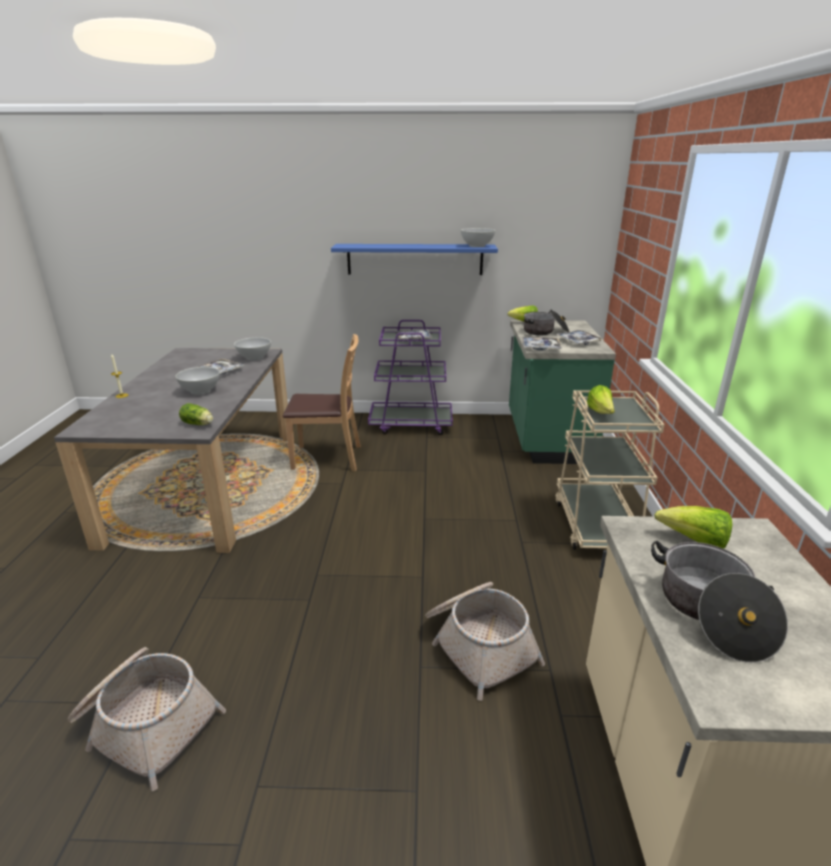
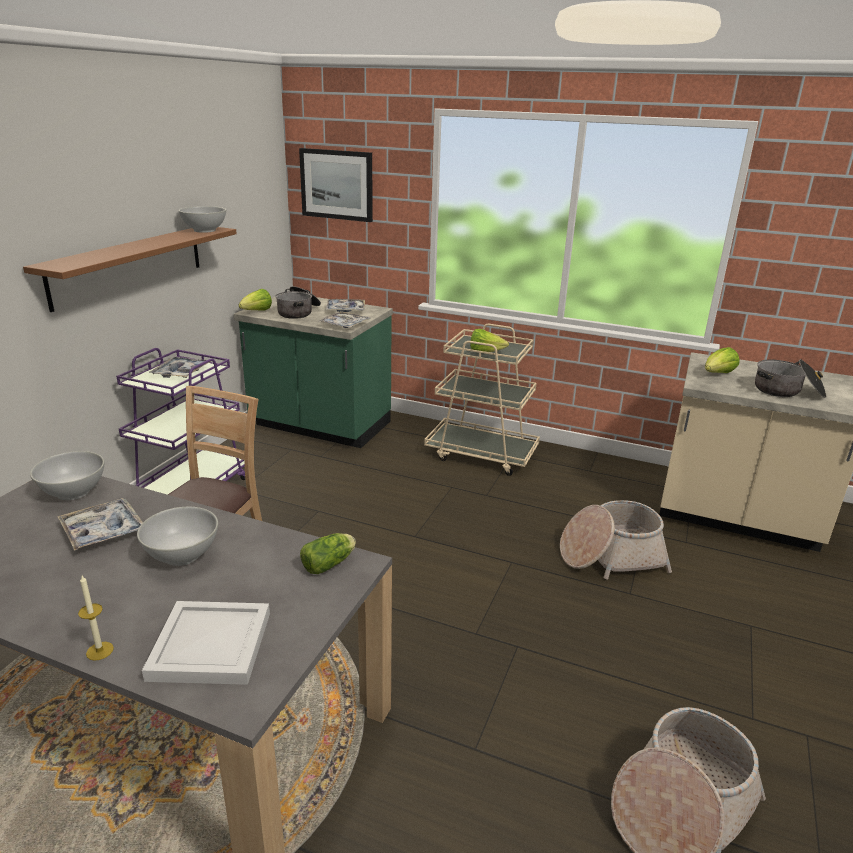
camera: 70 degrees left, 0 degrees up
(122, 414) = (208, 646): none -> white tray
(415, 259) = (129, 265): blue shelf -> brown shelf
(636, 227) = (337, 184): none -> picture

